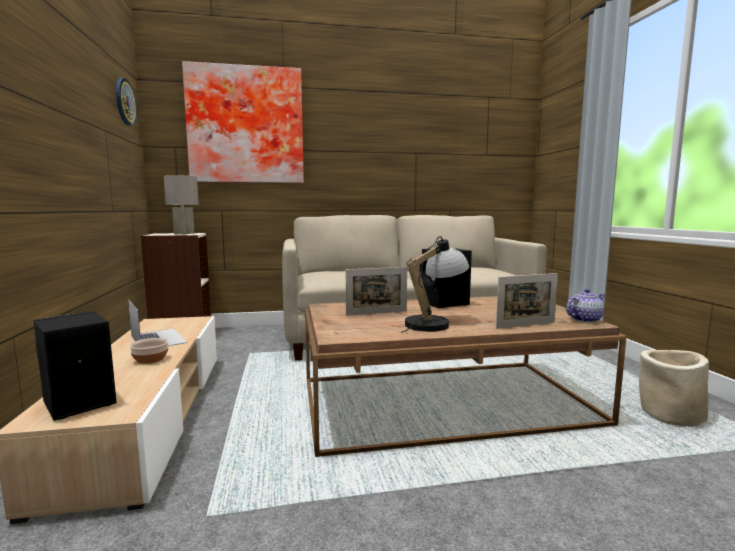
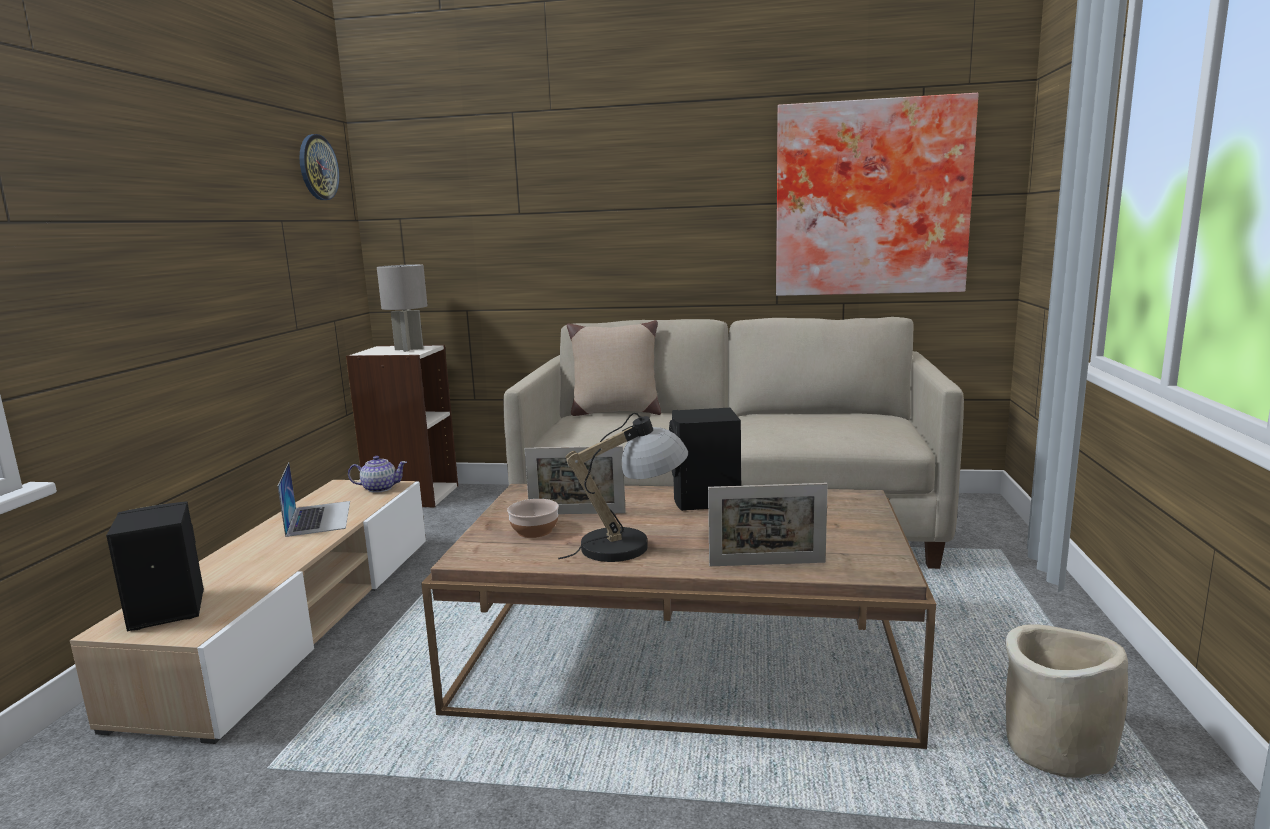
camera: 20 degrees right, 5 degrees up
(150, 359) = (283, 552): bowl -> bowl (534, 530)
(246, 126) = (495, 178): picture -> picture (870, 199)
(335, 270) = (615, 412): none -> beige pillow
(584, 319) = (886, 562): teapot -> teapot (379, 488)

